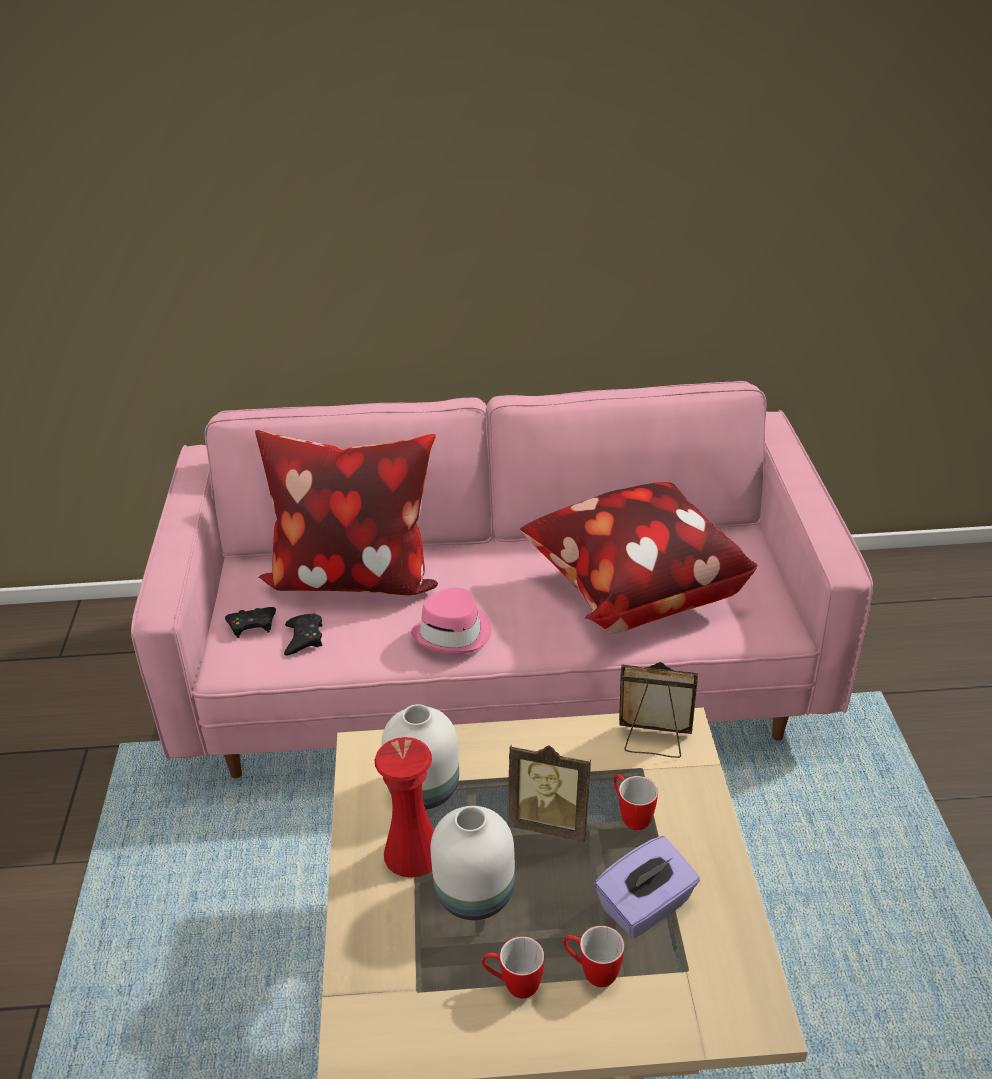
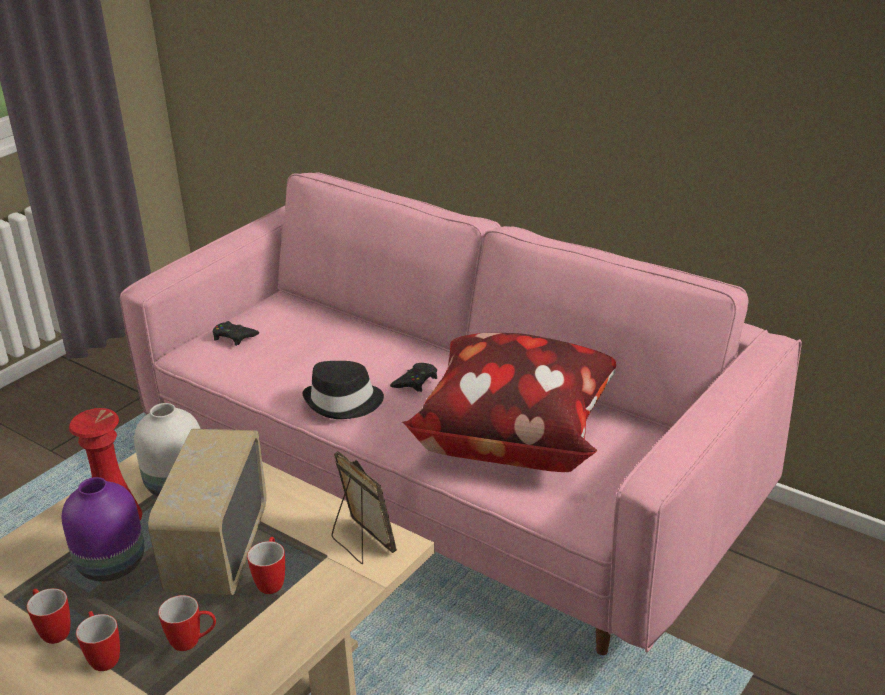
camera: 40 degrees right, 5 degrees down
(304, 638) = (251, 359): black game controller -> black game controller (416, 381)
(352, 577) = (336, 336): pillow -> none
(454, 633) = (344, 402): pink hat -> black hat
(476, 892) = (113, 564): white vase -> purple vase
(550, 822) = (217, 551): picture frame -> radio
(646, 907) = (193, 642): purple tissue box -> mug

